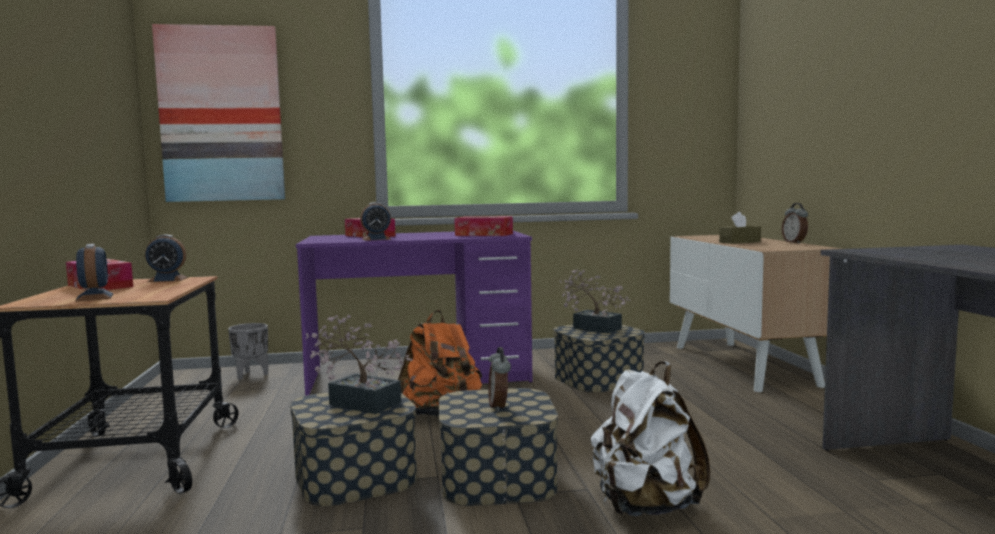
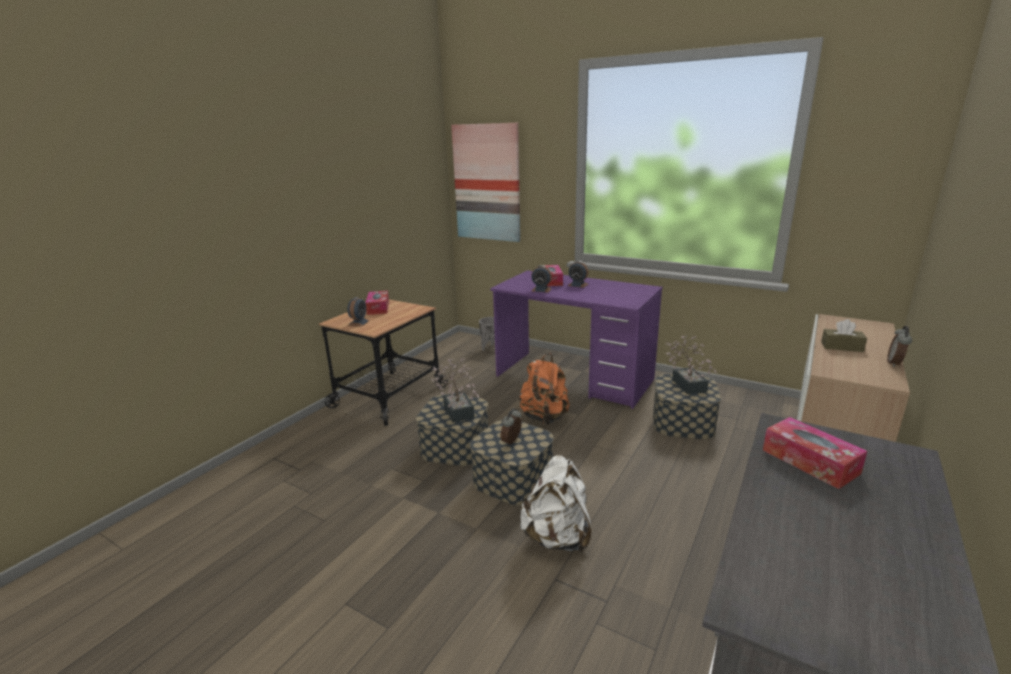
camera: 40 degrees right, 15 degrees up
(167, 280) = (410, 307): alarm clock -> alarm clock (578, 285)
(484, 234) = (617, 296): tissue box -> tissue box (810, 461)

